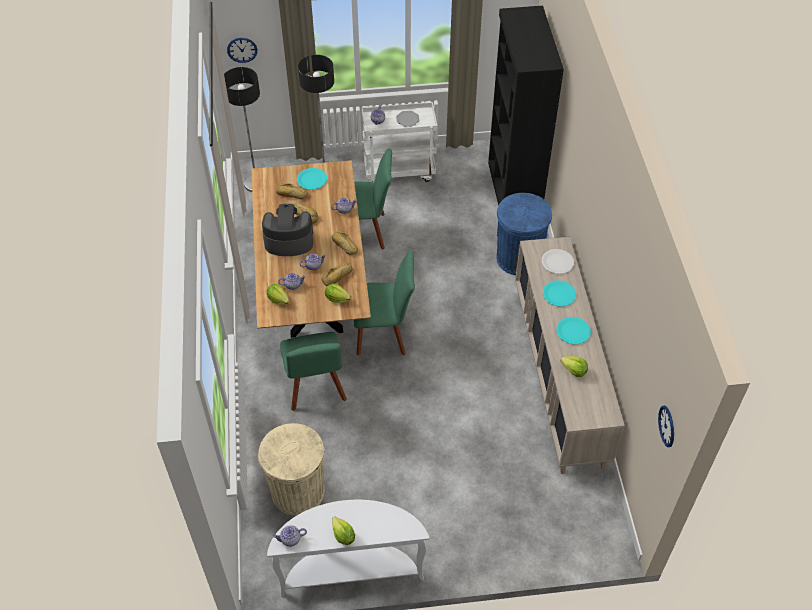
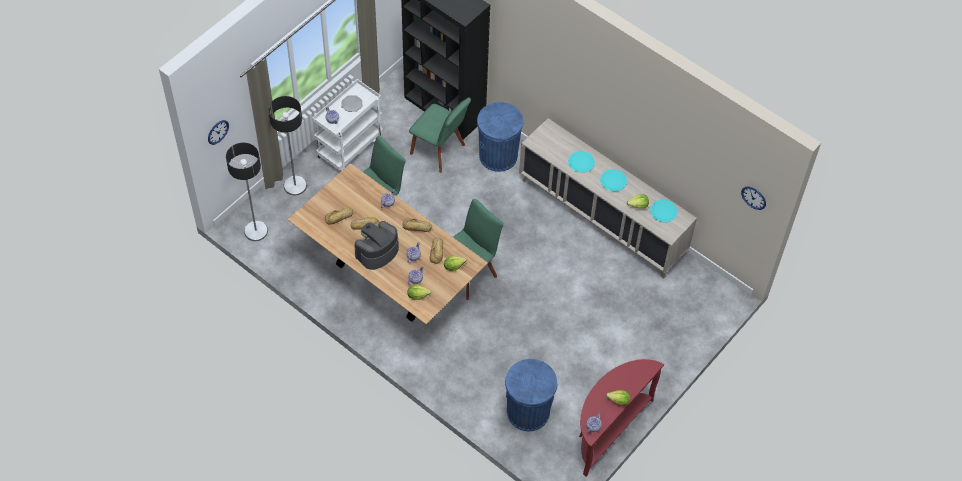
camera: 45 degrees left, 5 degrees up
(298, 491) = (528, 411): beige trash can -> blue trash can
(312, 179) = (340, 197): turquoise plate -> turquoise plate (663, 211)
(315, 388) = (466, 341): green chair -> green chair (439, 151)
(351, 569) = (608, 429): white console table -> red console table
(557, 262) = (558, 141): white plate -> none

